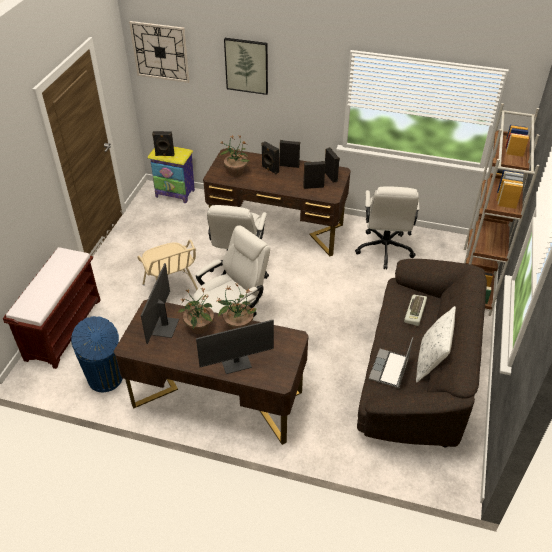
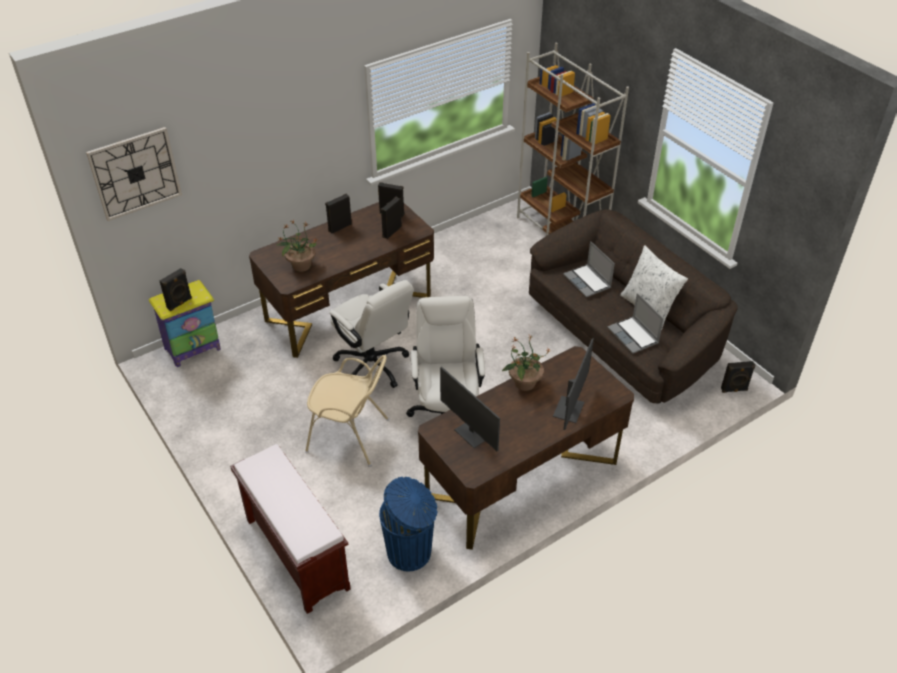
camera: 50 degrees left, 0 degrees up
(199, 328) = (499, 410): potted plant -> none
(247, 65) = (252, 137): picture -> none
(269, 169) = (329, 243): black speaker -> black speaker (734, 390)
(384, 251) = (465, 262): white office chair -> none
(416, 312) = (588, 282): keyboard -> laptop

